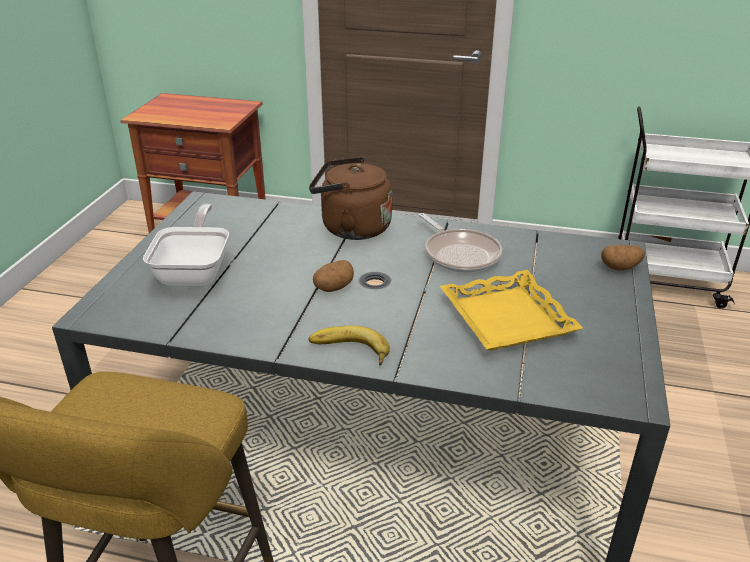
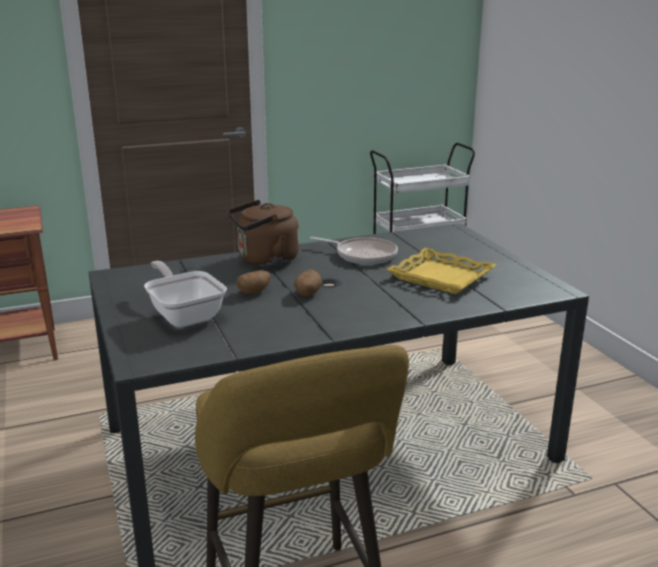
camera: 35 degrees left, 10 degrees down
(349, 352) = (373, 321): banana -> none
(620, 267) = (466, 237): potato -> potato (254, 292)

